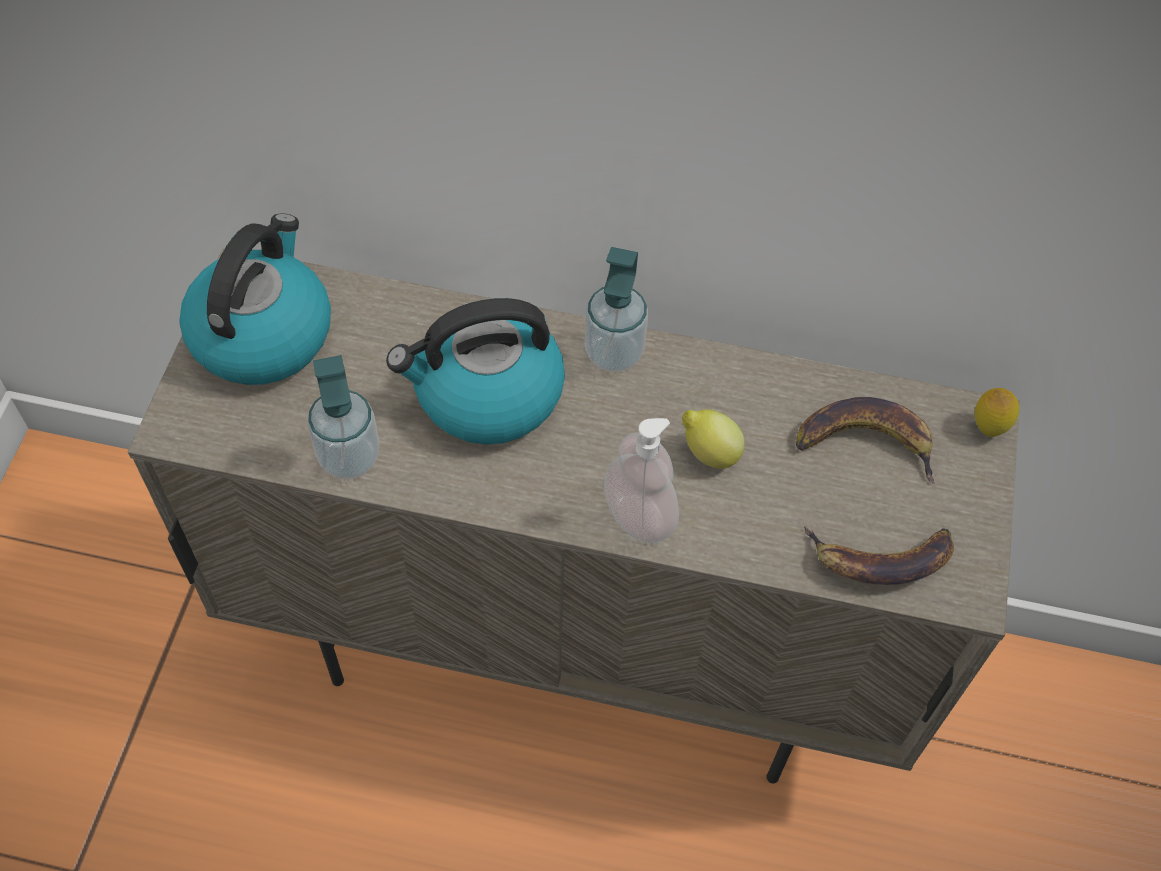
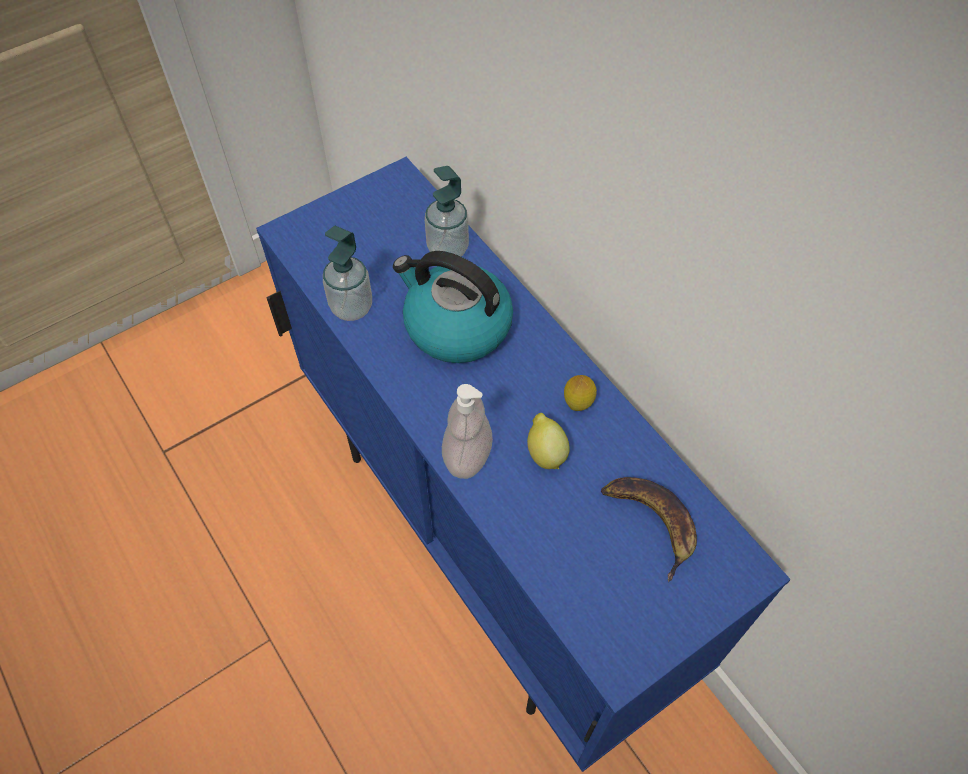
camera: 45 degrees right, 0 degrees up
(262, 333) = (377, 213): kettle -> none
(573, 649) = (489, 543): beige cabinet -> blue cabinet
(613, 353) = (551, 355): soap dispenser -> soap dispenser (448, 249)
(880, 560) = (583, 598): banana -> none
(988, 427) = (747, 578): lemon -> lemon (578, 404)

